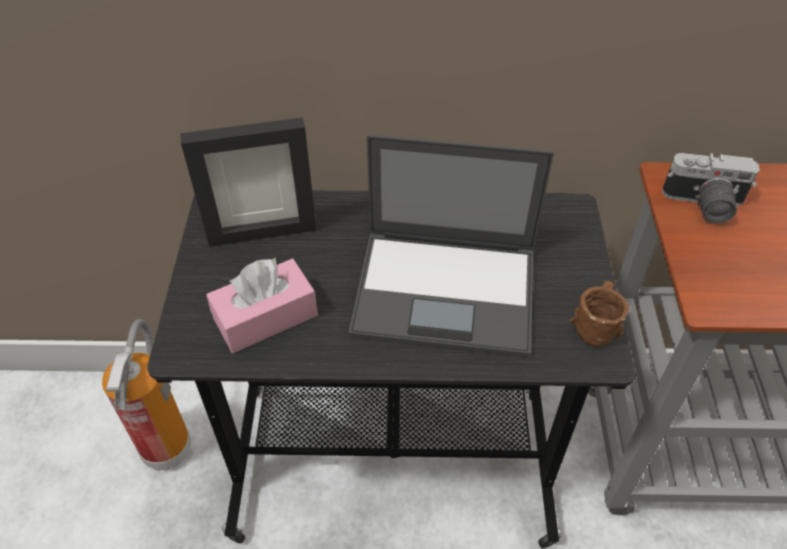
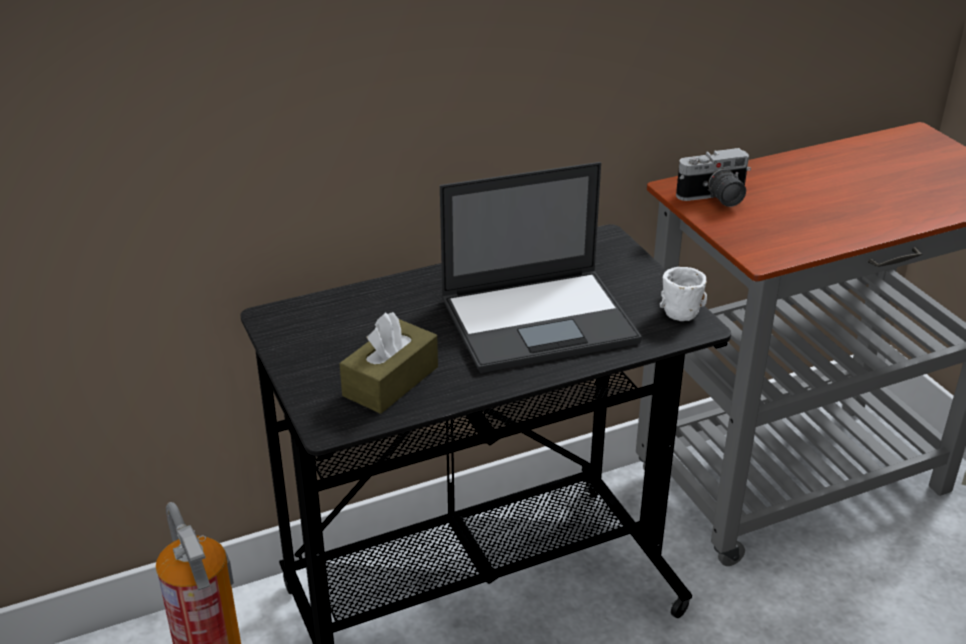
camera: 25 degrees left, 15 degrees down
(262, 231) = (335, 323): picture frame -> none
(265, 317) = (390, 381): pink tissue box -> brown tissue box
(594, 321) = (676, 306): brown mug -> white mug

